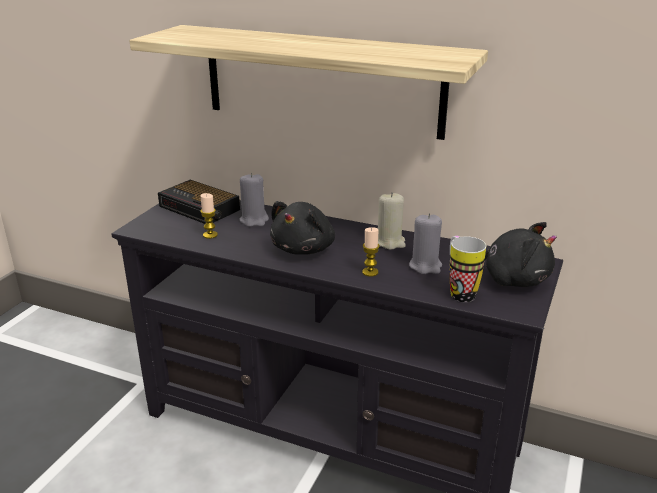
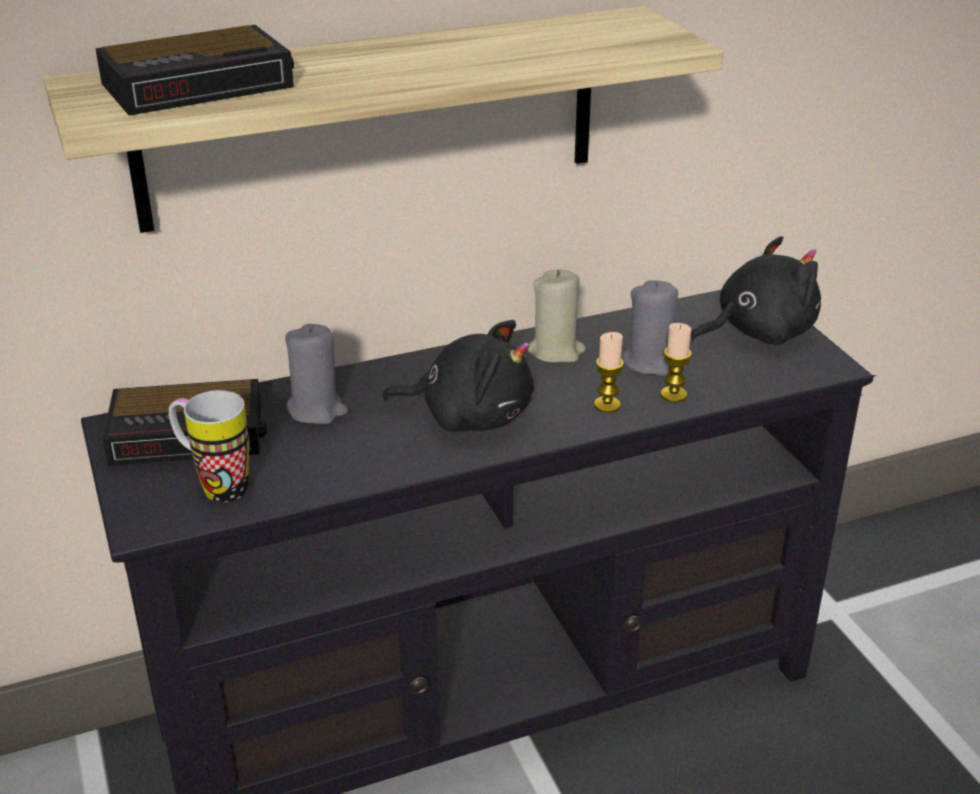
camera: 45 degrees left, 5 degrees up
(210, 235) = (295, 468): candle -> candle (673, 395)
(214, 35) = (201, 84): none -> alarm clock
(305, 248) = (470, 416): black plush toy -> black plush toy turned 60 degrees counterclockwise
(459, 291) = (737, 376): mug -> mug (214, 485)

